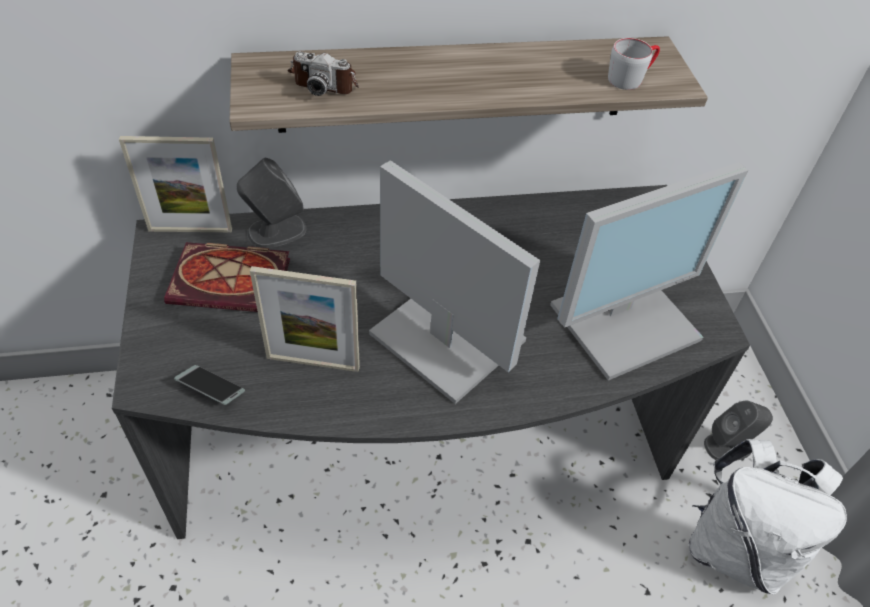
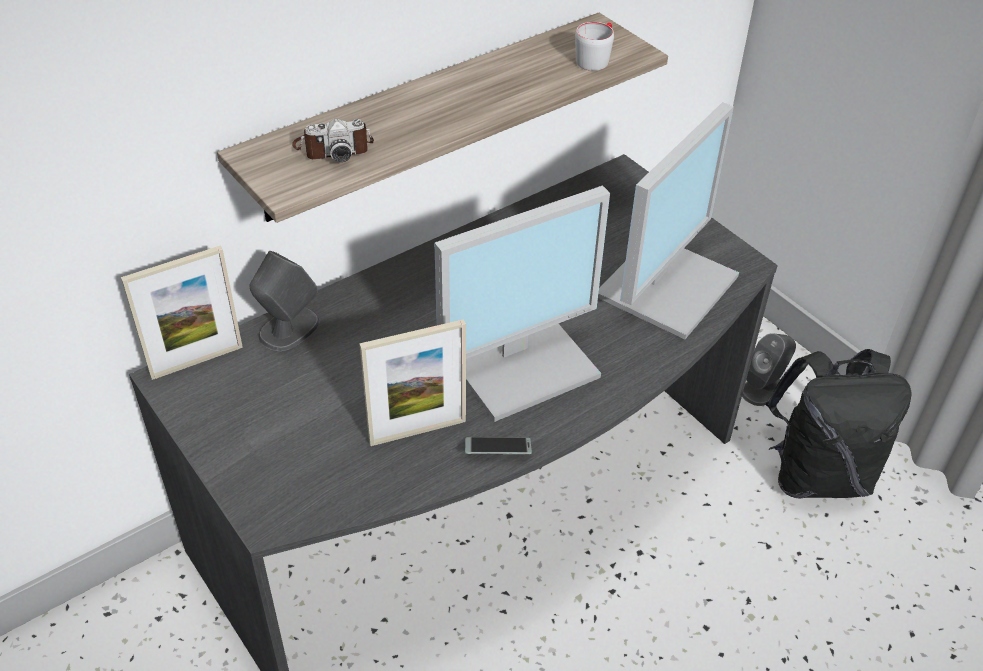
camera: 25 degrees left, 5 degrees down
(211, 388) = (337, 494): phone -> phone (497, 450)
(234, 280) = (281, 390): book -> none
(443, 337) = (521, 361): monitor -> monitor turned 135 degrees clockwise
(735, 548) = (817, 474): white backpack -> black backpack

